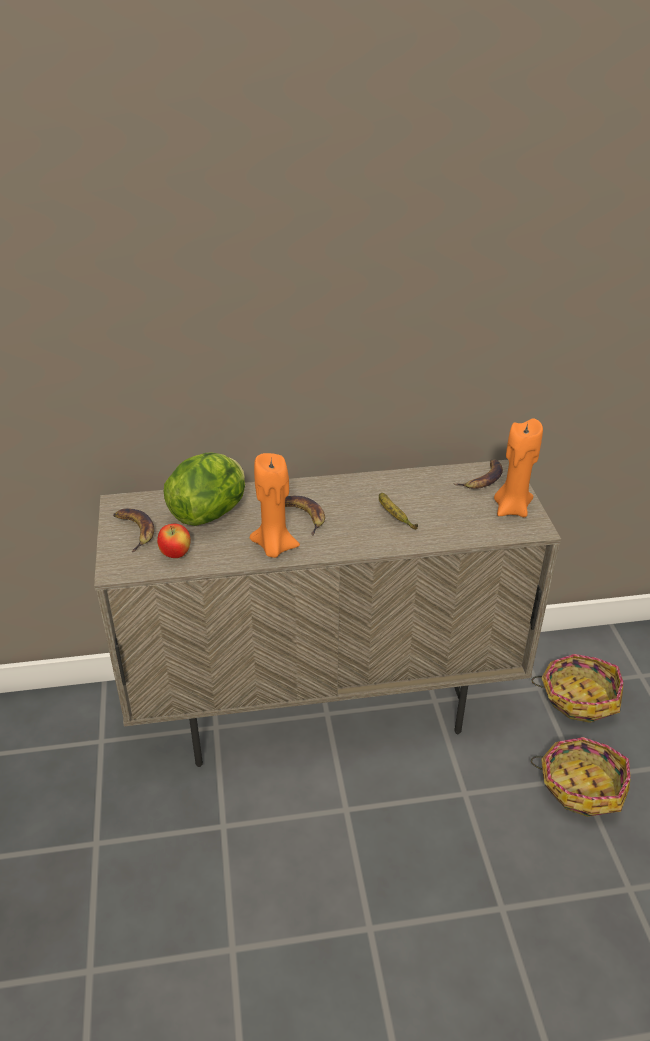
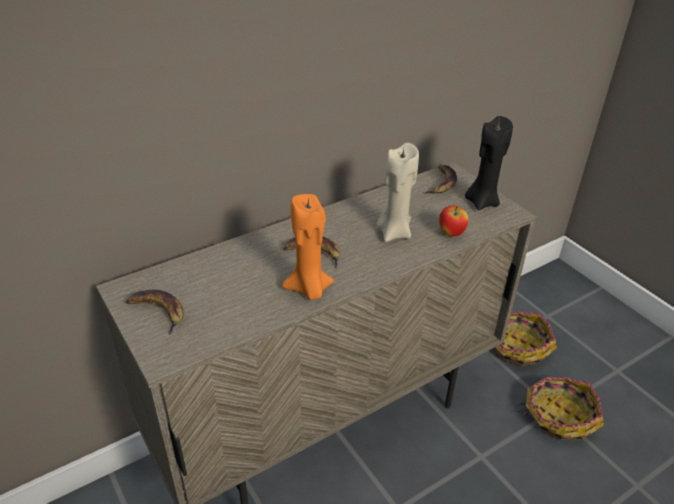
camera: 25 degrees left, 0 degrees up
(176, 554) = (217, 324): apple -> apple (451, 233)
(210, 513) = (224, 273): lettuce -> none
(393, 516) = (394, 232): banana -> beige candle
(511, 508) = (482, 202): orange candle -> black candle

